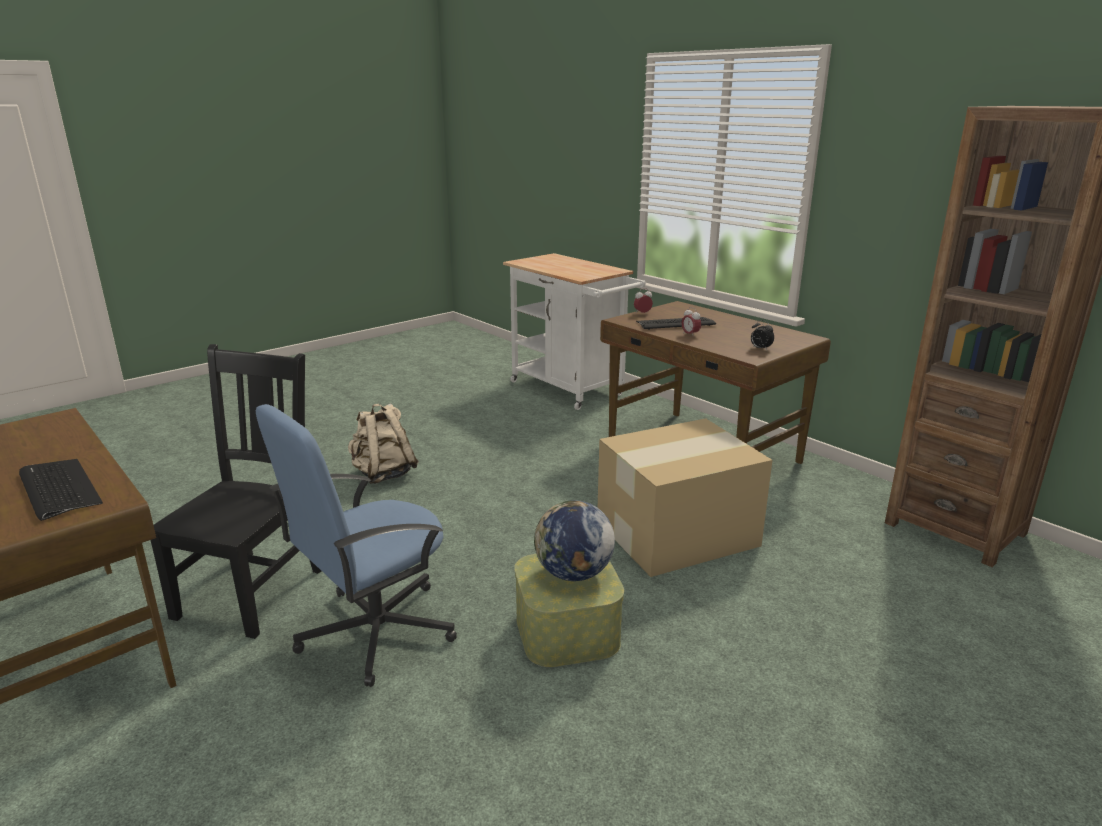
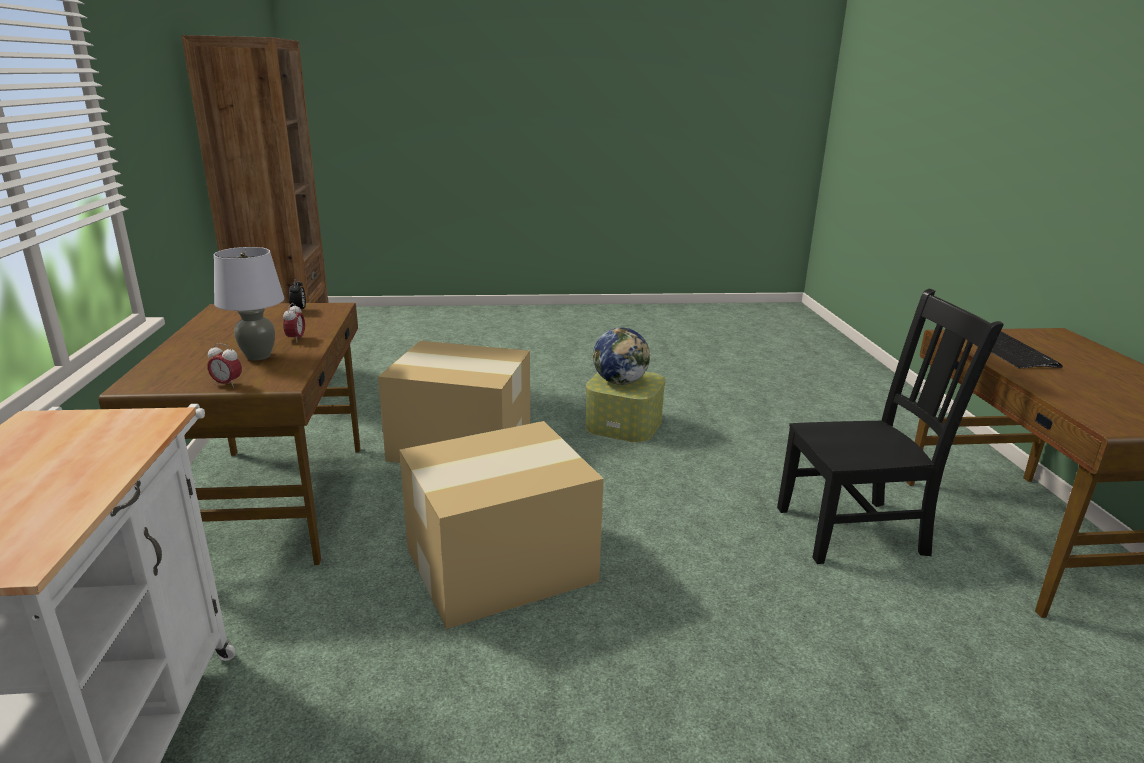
camera: 145 degrees left, 0 degrees up
(255, 589) = (856, 531): black chair -> black chair turned 150 degrees counterclockwise
(374, 631) = (754, 465): blue office chair -> none
(383, 474) = (667, 639): beige backpack -> none
(515, 471) = (497, 564): none -> cardboard box
(675, 324) = (258, 356): keyboard -> grey table lamp

